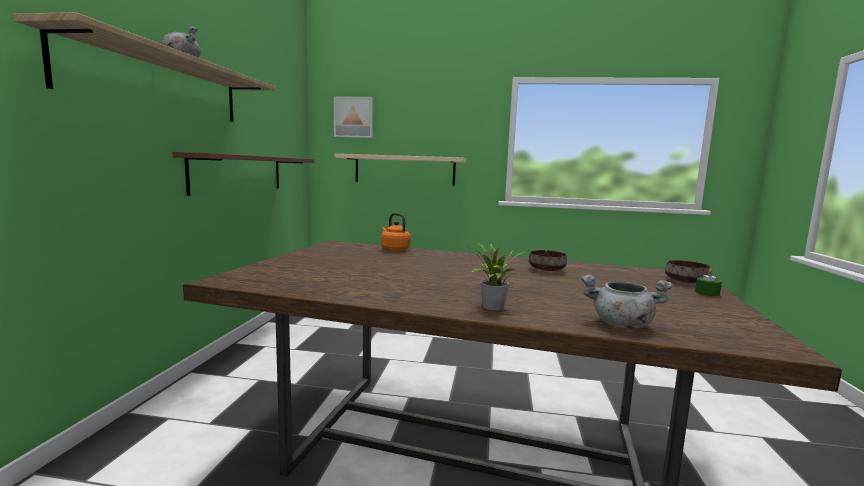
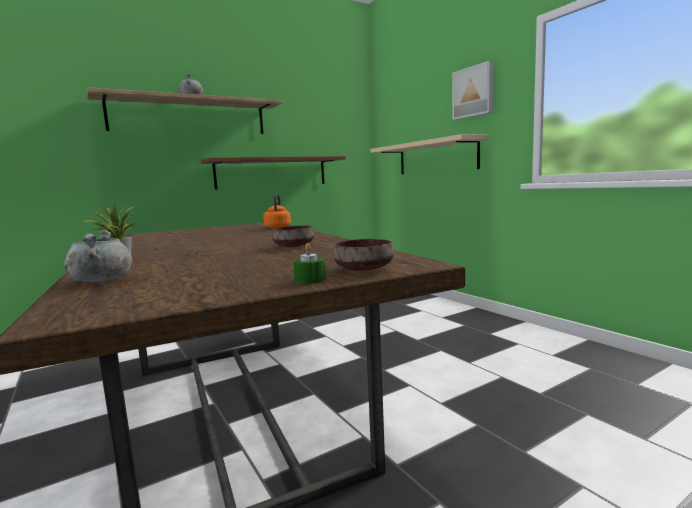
camera: 50 degrees right, 0 degrees up
(354, 117) = (399, 111): picture -> picture (473, 92)

